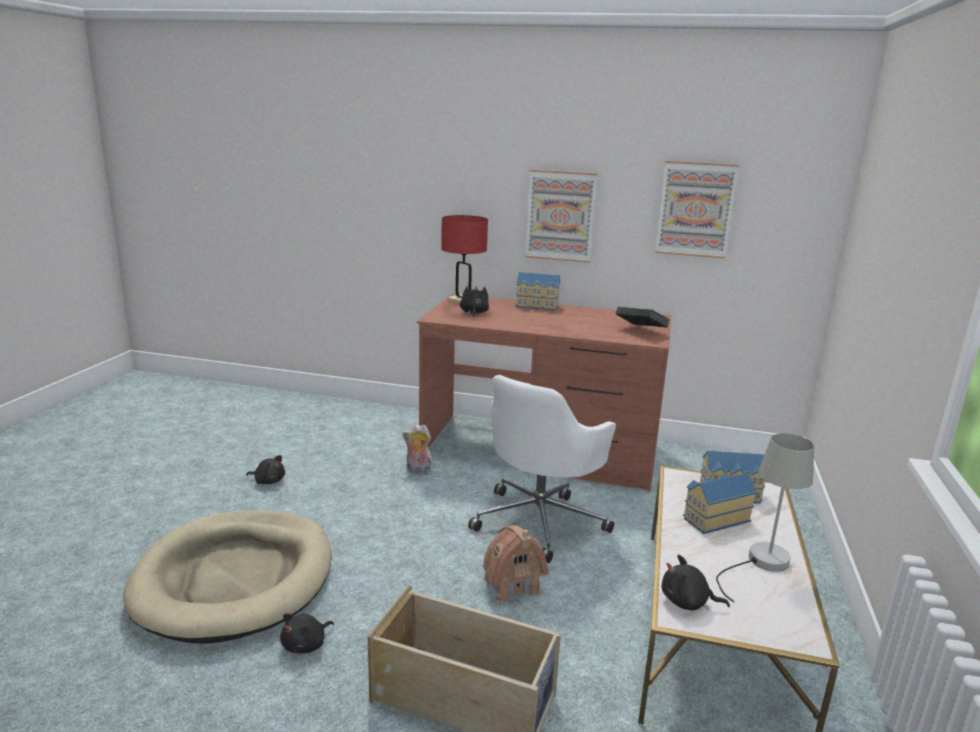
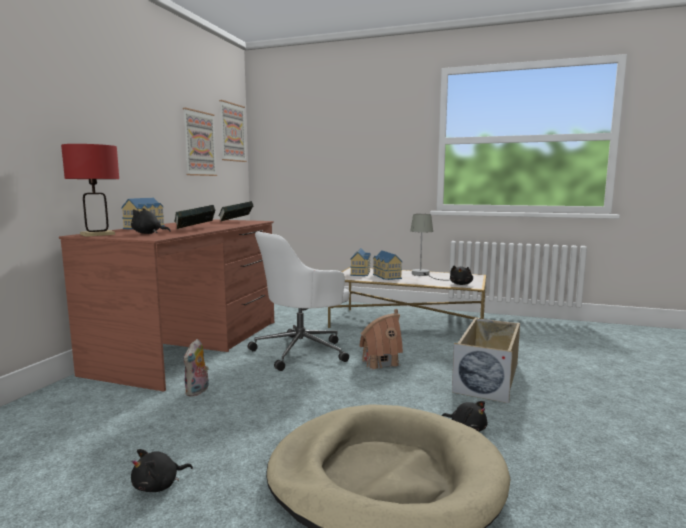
camera: 85 degrees left, 10 degrees down
(268, 481) = (159, 485): black plush toy -> black plush toy turned 150 degrees counterclockwise
(527, 323) = (195, 229): none -> book
(540, 521) = (302, 351): white office chair -> white office chair turned 105 degrees clockwise
(560, 216) = (131, 148): picture -> picture (232, 132)

